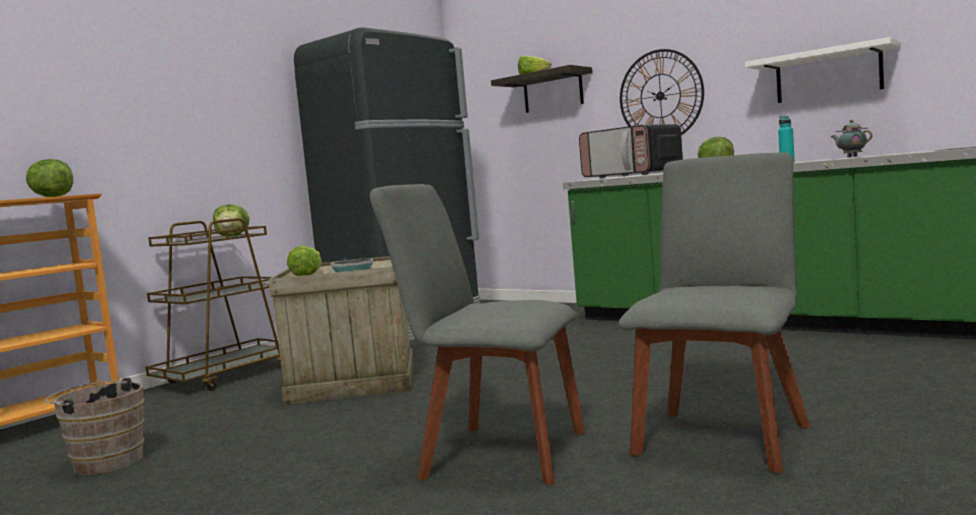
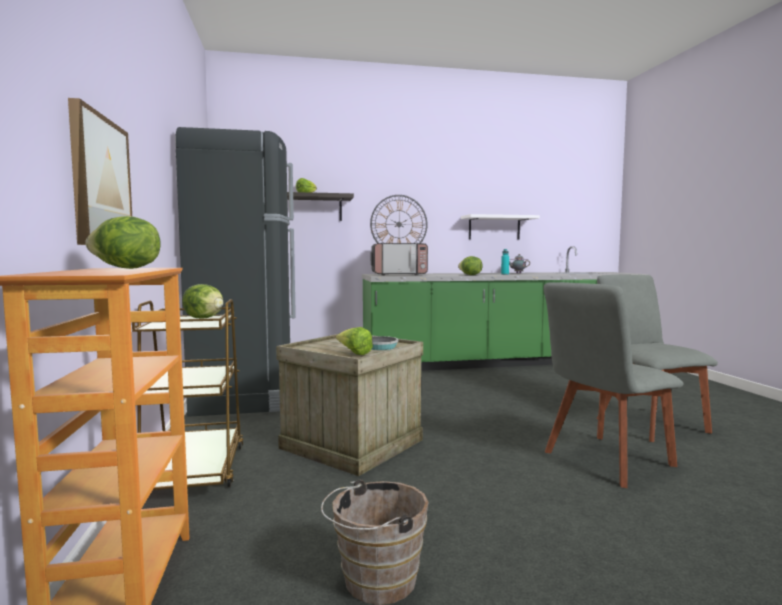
camera: 50 degrees left, 0 degrees up
(104, 129) = (100, 182): none -> picture

